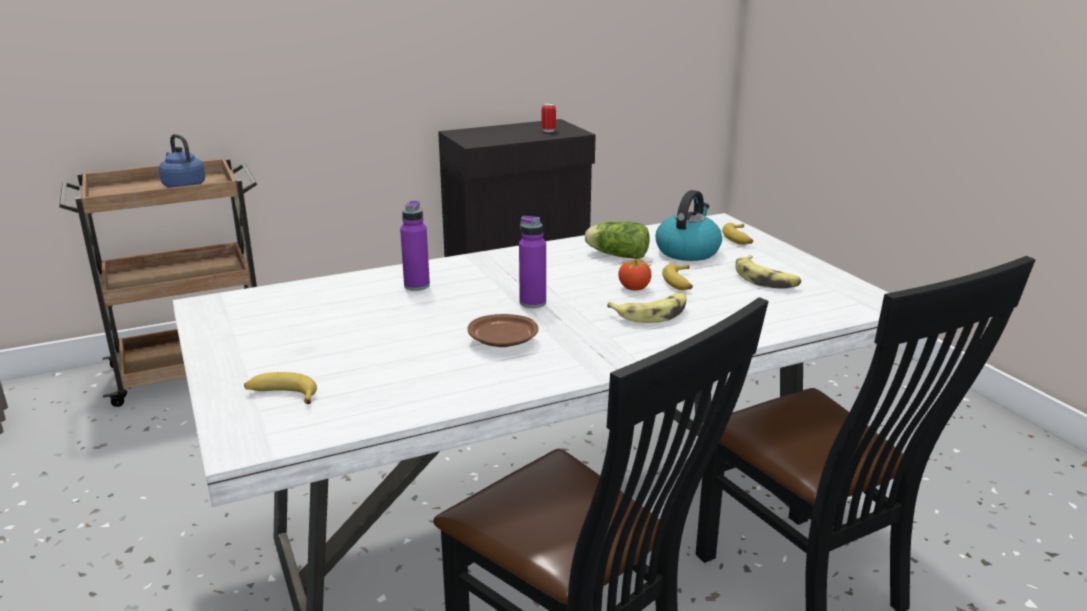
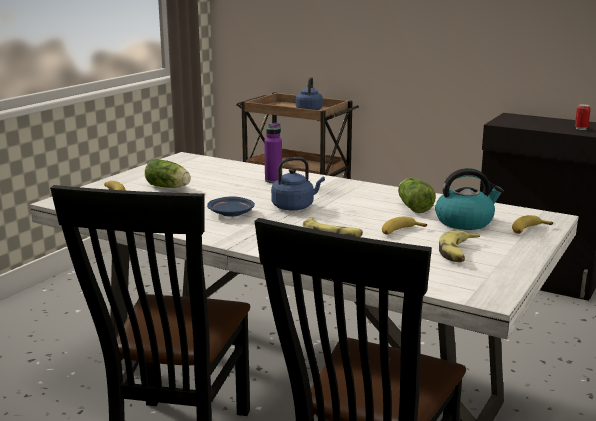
camera: 55 degrees right, 5 degrees down
(329, 349) = (169, 187): none -> lettuce
(504, 341) = (231, 214): brown plate -> blue plate
(532, 303) = (295, 207): purple bottle -> blue kettle
(634, 288) = (365, 223): tomato -> none

